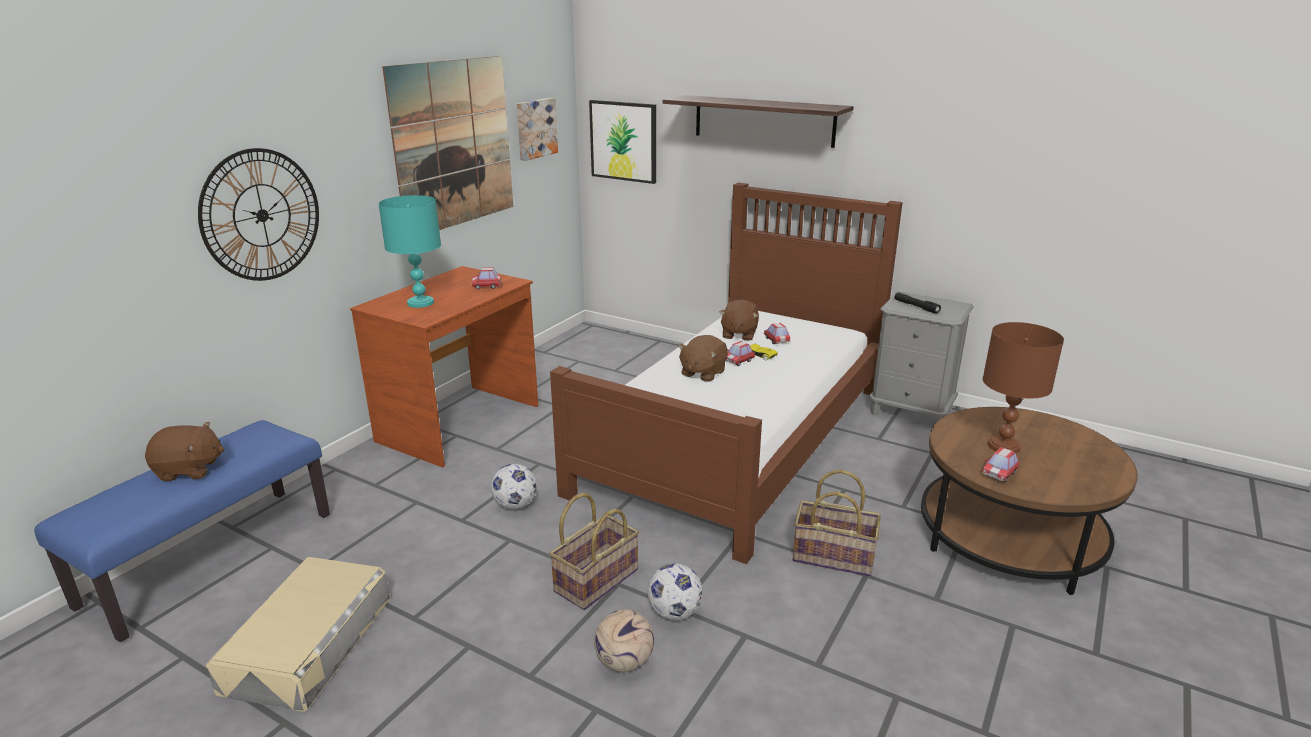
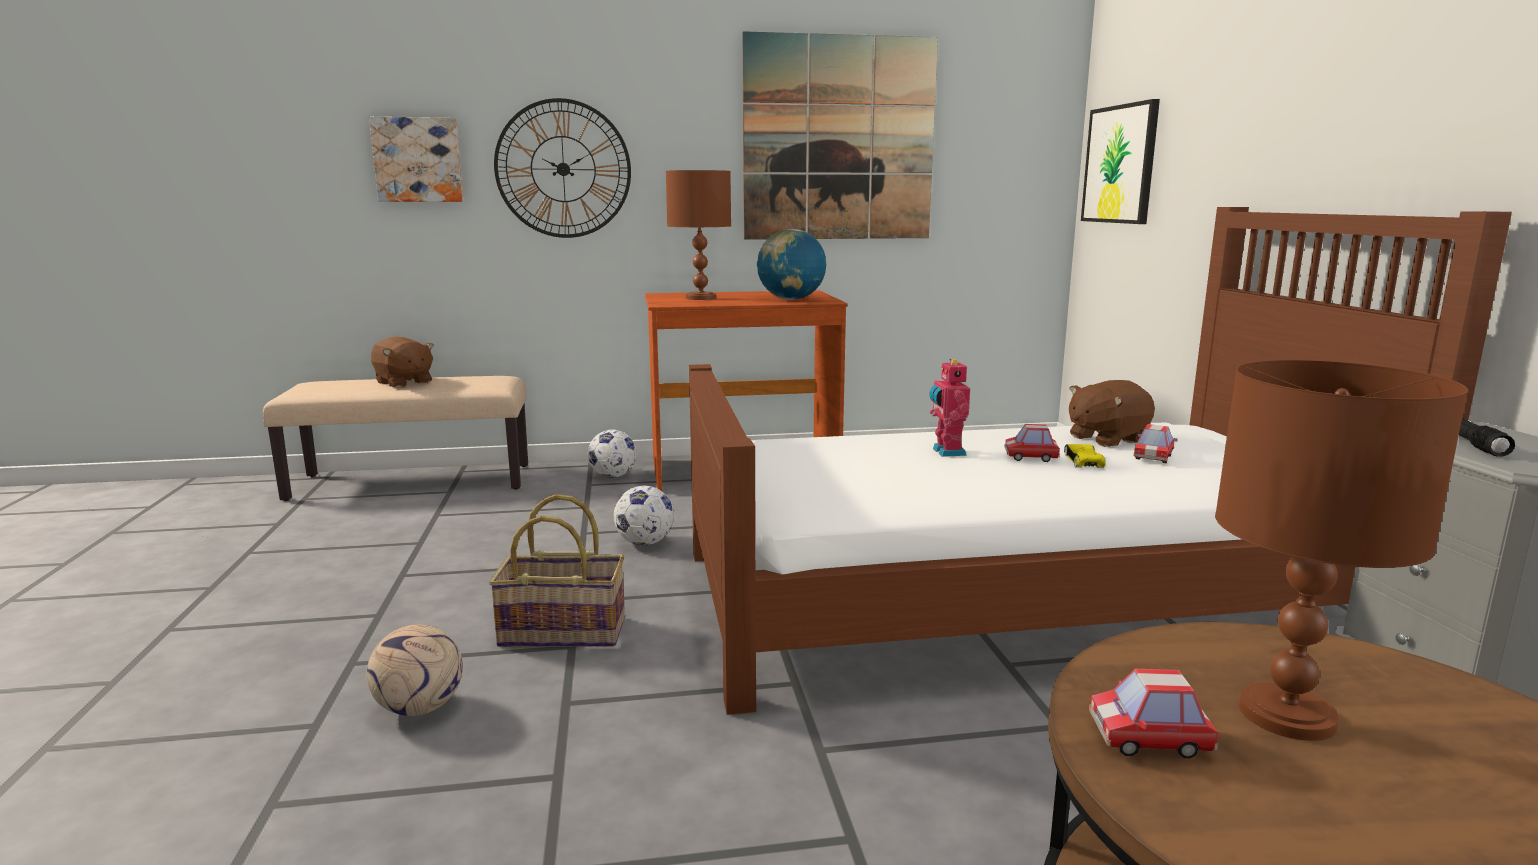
camera: 50 degrees right, 10 degrees down
(211, 557) = (413, 481): blue bench -> beige bench
(308, 642) = (329, 552): beige storage box -> none
(421, 303) = (700, 298): turquoise table lamp -> brown table lamp
(486, 286) = (791, 299): toy car -> globe
(535, 128) = (990, 142): picture -> picture (418, 160)
(674, 612) = (553, 703): football -> football (613, 476)
(702, 373) = (946, 452): brown plush toy -> toy robot
(763, 120) = (1289, 91): shelf -> none
(834, 556) = (857, 784): basket -> none

